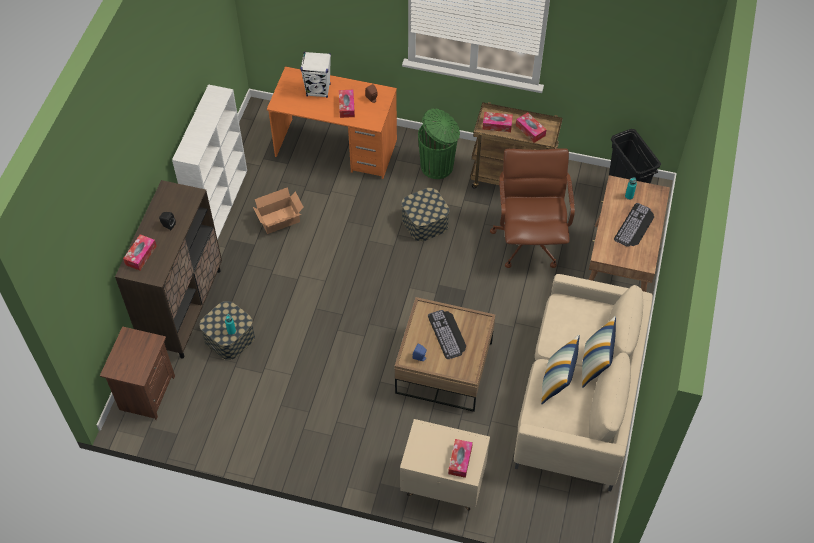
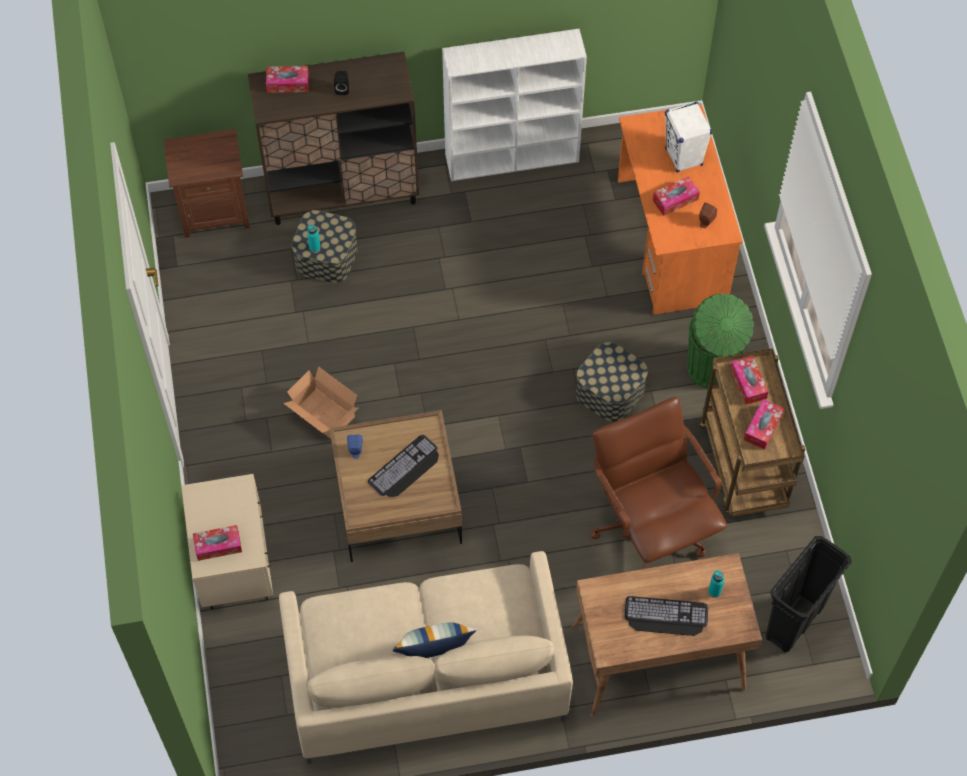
camera: 65 degrees right, 5 degrees up
(280, 220) = (523, 232): cardboard box -> cardboard box (323, 416)
(529, 240) = (650, 528): brown office chair -> brown office chair turned 90 degrees counterclockwise
(557, 382) = (385, 617): pillow -> none

